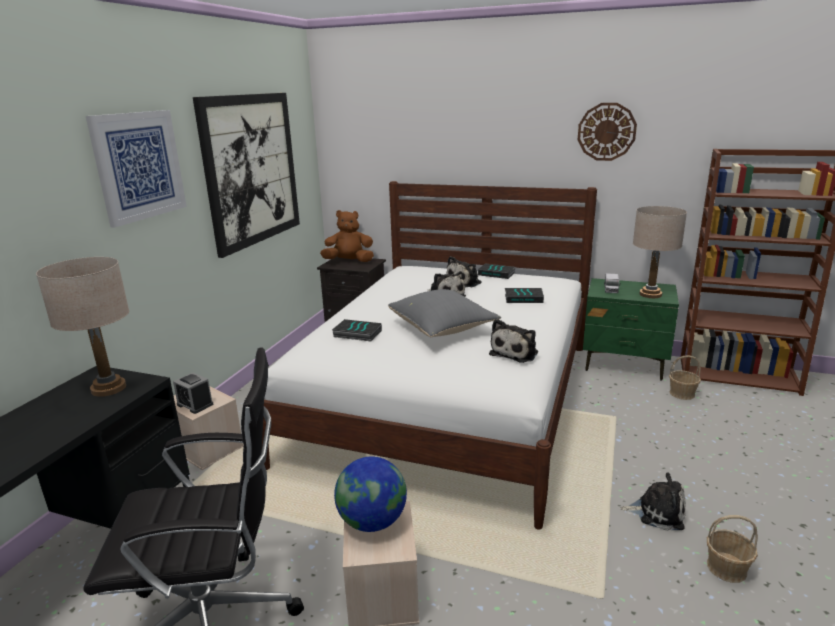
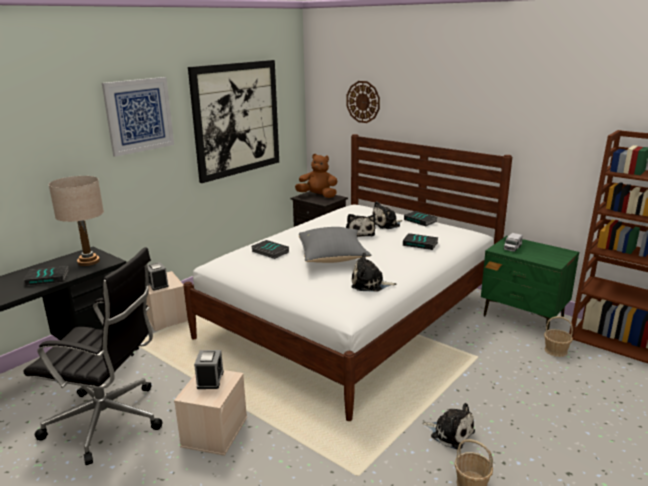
camera: 20 degrees right, 0 degrees up
(58, 425) = (48, 278): none -> book
(372, 522) = (210, 379): globe -> alarm clock
(515, 352) = (370, 284): plush toy -> plush toy turned 45 degrees clockwise
(606, 132) = (525, 107): wall clock -> wall clock (363, 102)
(650, 294) = (544, 257): beige table lamp -> none

